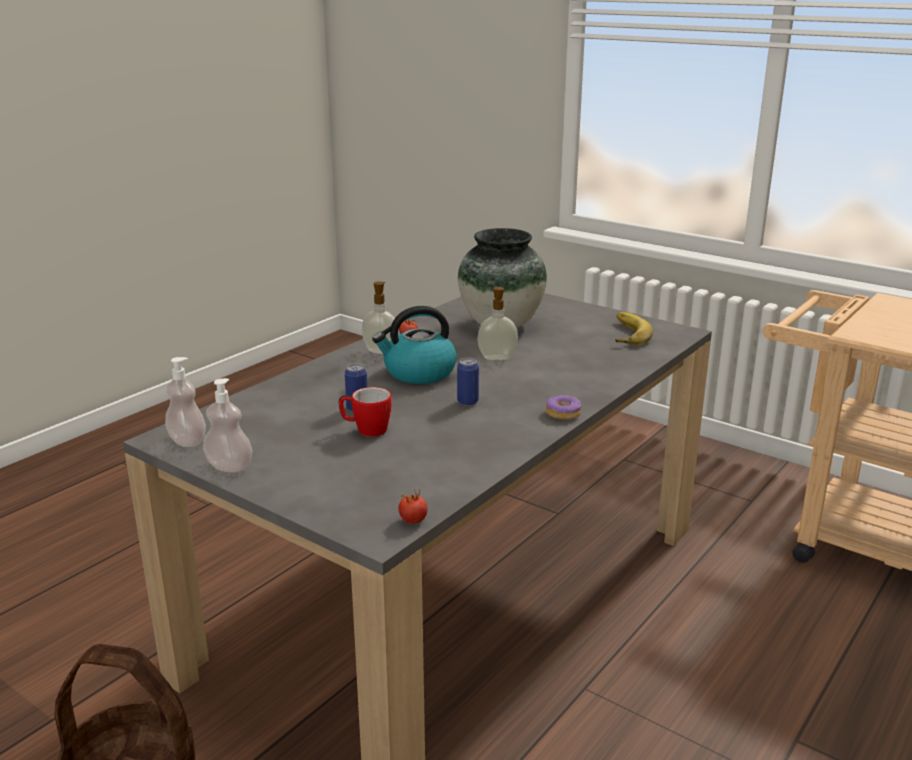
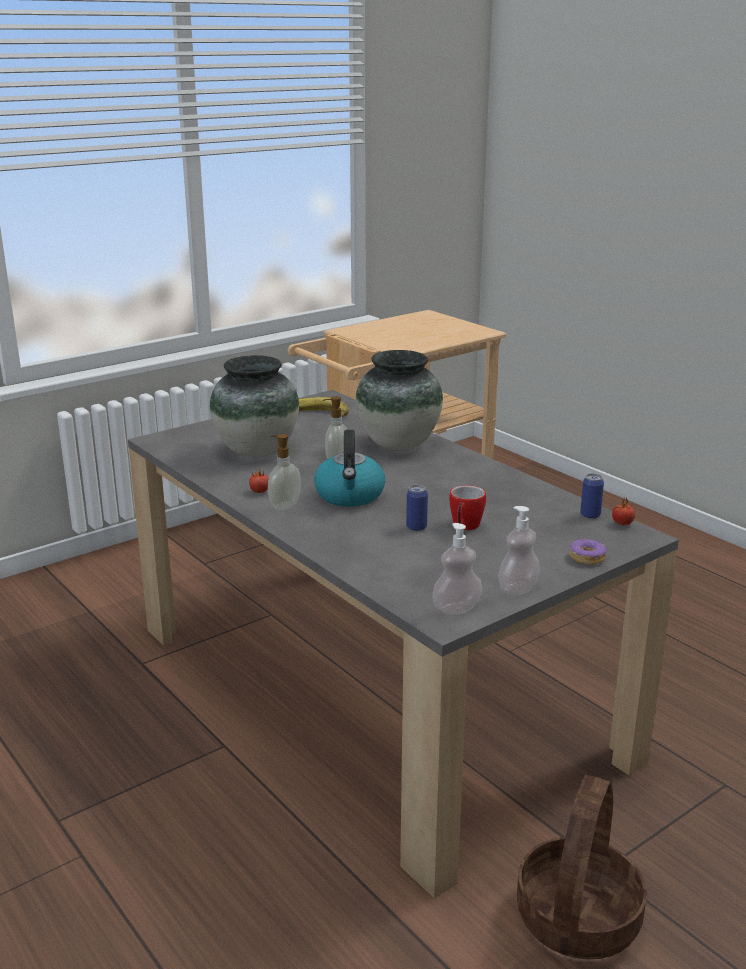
camera: 75 degrees left, 0 degrees up
(467, 402) = (425, 484): can -> can (590, 515)
(563, 413) = (463, 456): donut -> donut (586, 558)
(570, 378) = (398, 445): none -> vase

